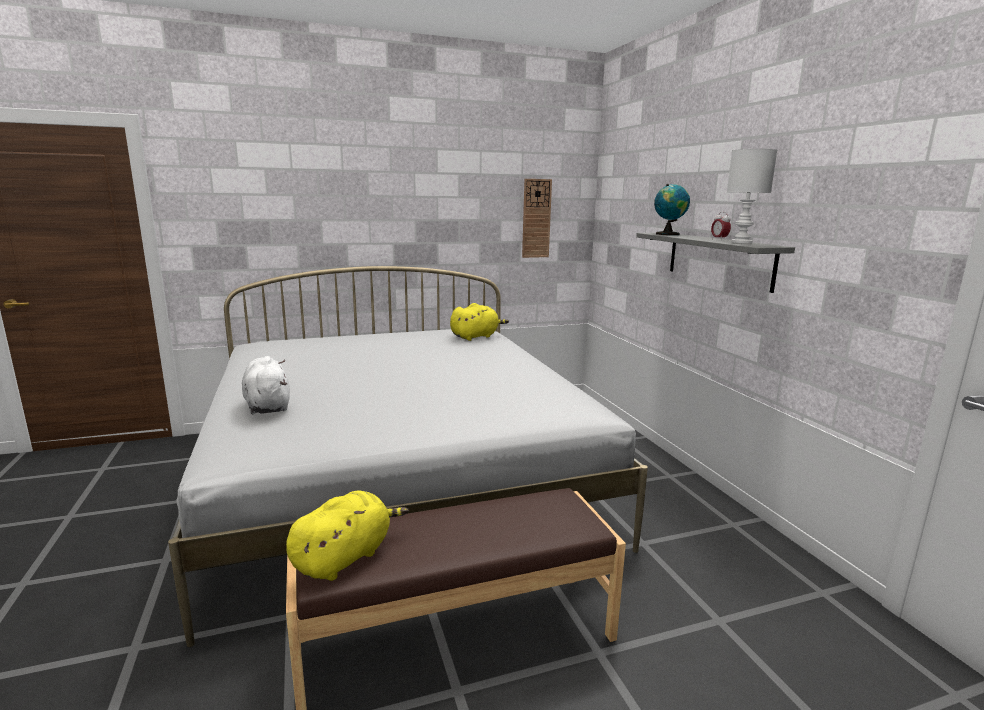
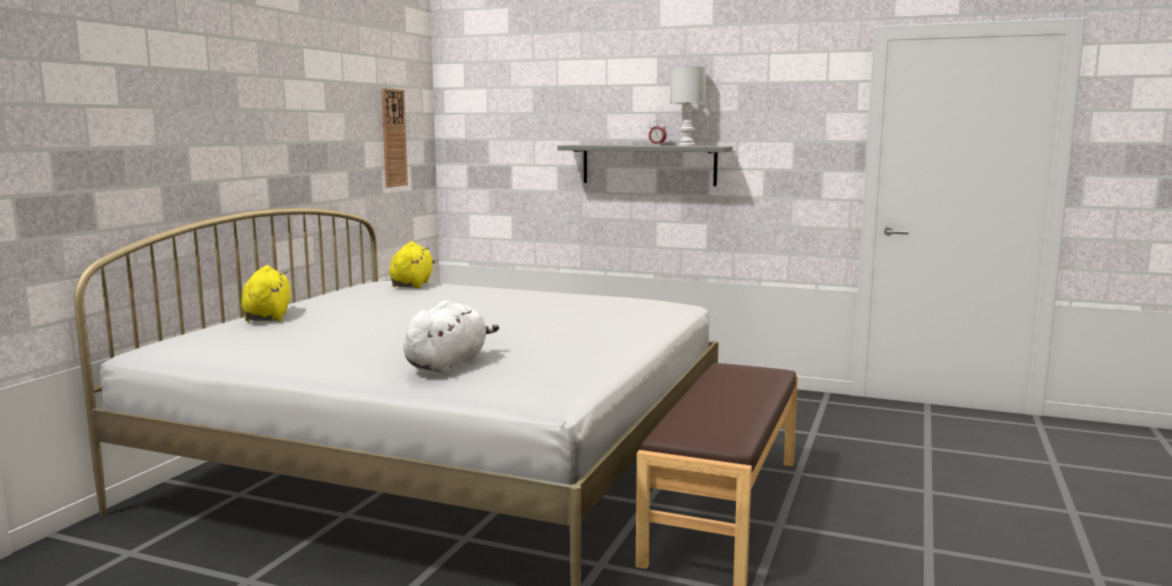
camera: 50 degrees left, 5 degrees down
(267, 405) = (448, 364): white plush toy -> white plush toy turned 105 degrees clockwise
(345, 557) = (713, 433): yellow plush toy -> yellow plush toy (268, 317)
(669, 234) = (592, 145): globe -> none

